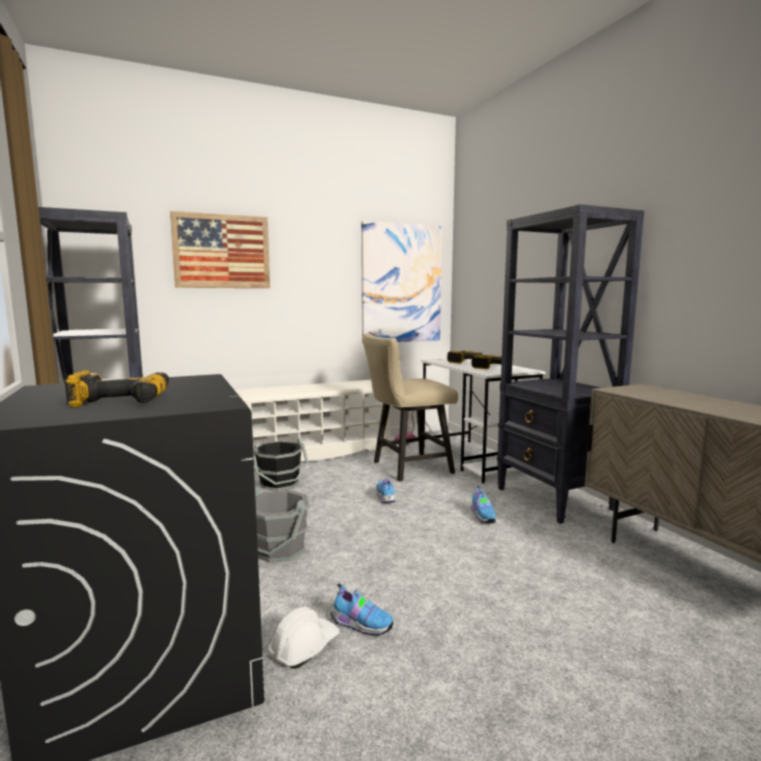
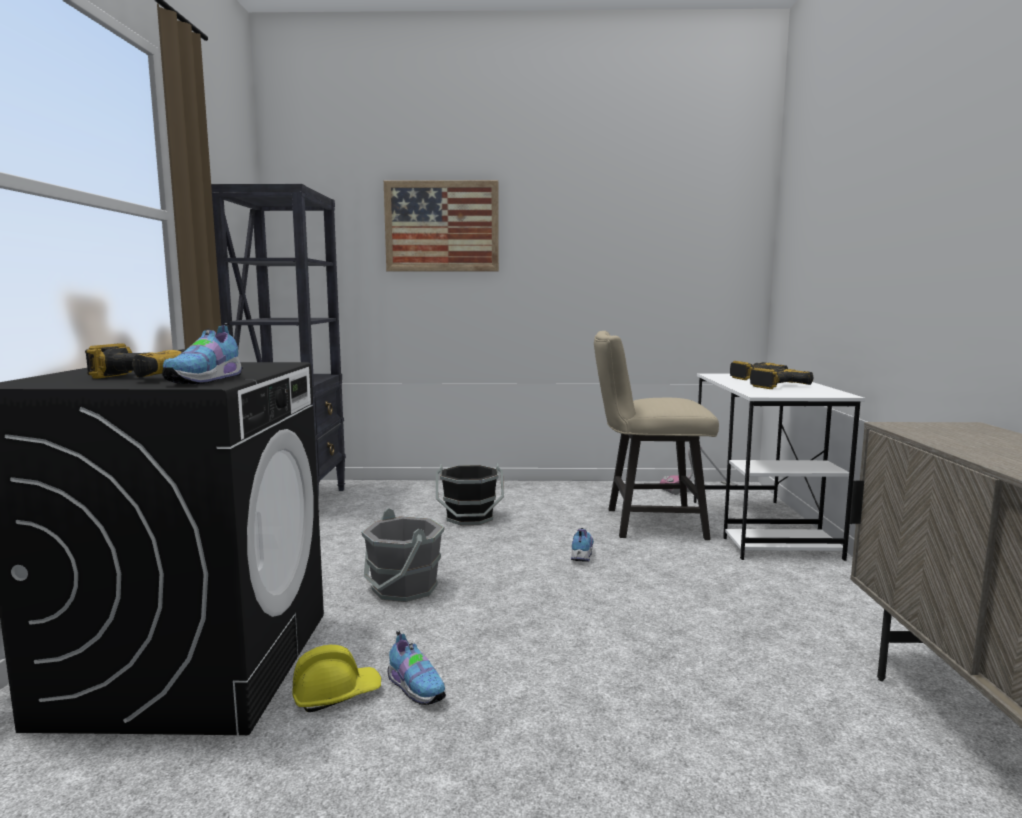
camera: 25 degrees right, 0 degrees up
(304, 647) = (336, 694): white hard hat -> yellow hard hat
(316, 454) = (544, 490): white shoe rack -> none
(401, 283) = (688, 263): picture -> none
(483, 516) = (697, 602): shoe -> shoe (207, 381)
(554, 499) = (838, 601): black bookcase -> none

